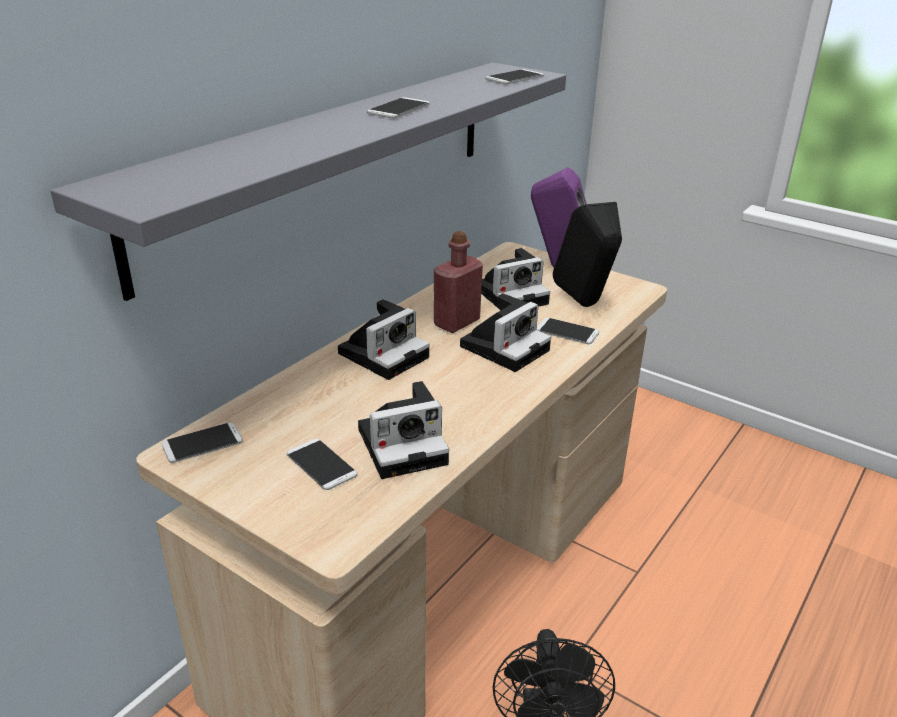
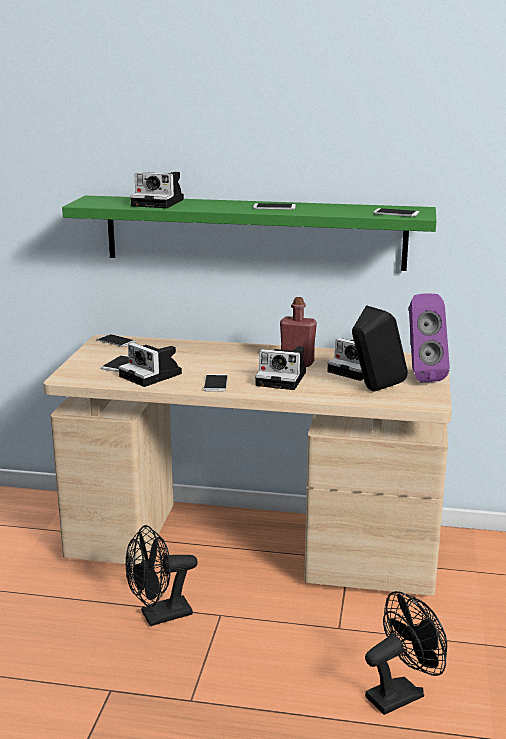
camera: 65 degrees right, 10 degrees down
(330, 162) = (254, 232): grey shelf -> green shelf
(385, 354) = (237, 354): camera -> camera (160, 203)
(567, 332) = (326, 391): phone -> phone (215, 383)
(759, 571) = (401, 694): none -> black fan

